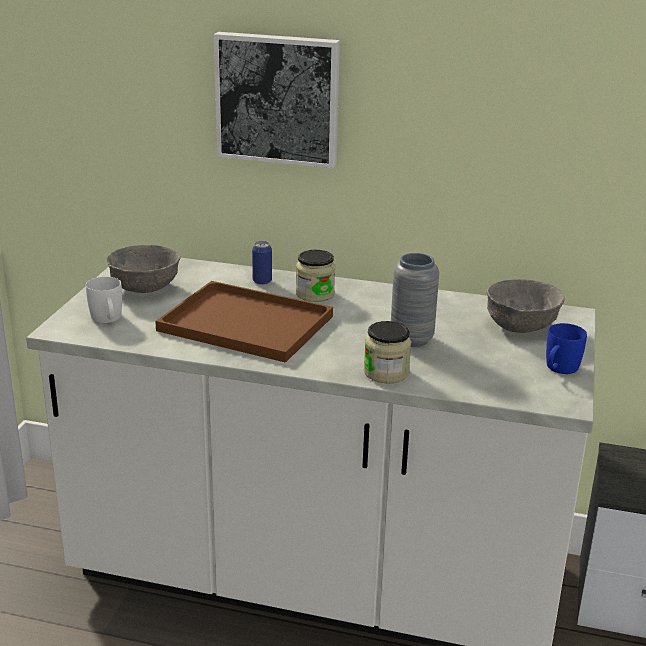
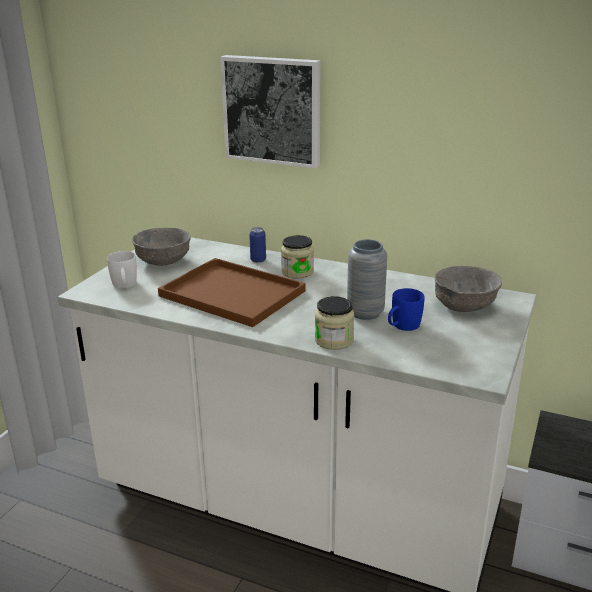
camera: 10 degrees right, 0 degrees up
(559, 369) = (487, 346): blue mug -> blue mug (402, 327)

